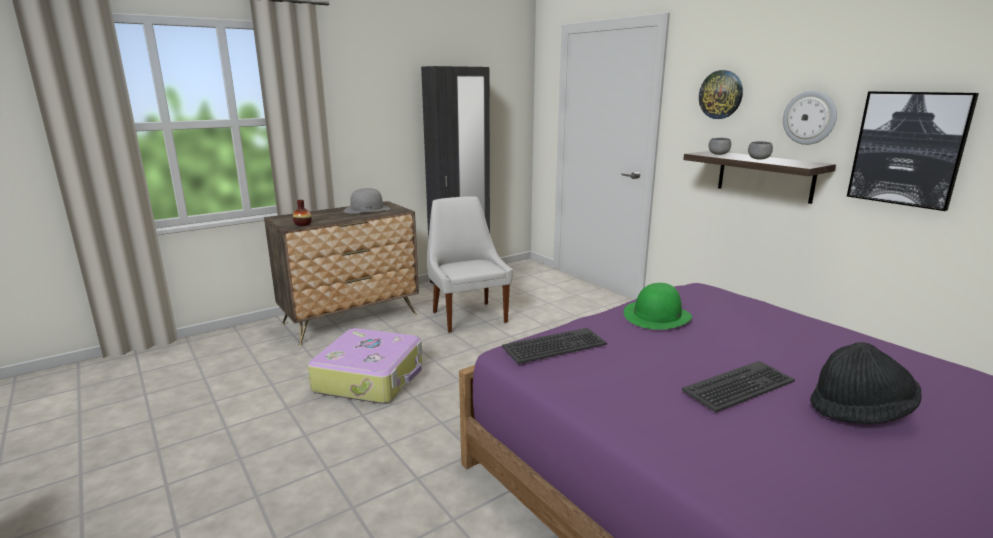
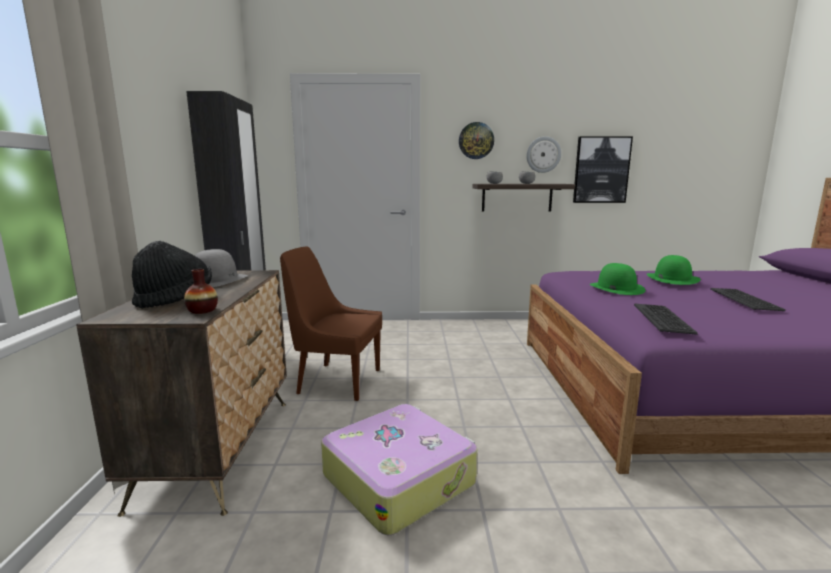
camera: 55 degrees left, 5 degrees down
(468, 316) = (336, 381): white chair -> brown chair
(764, 335) = (672, 279): none -> green hat
(860, 410) = (774, 291): black hat -> black hat (175, 299)

